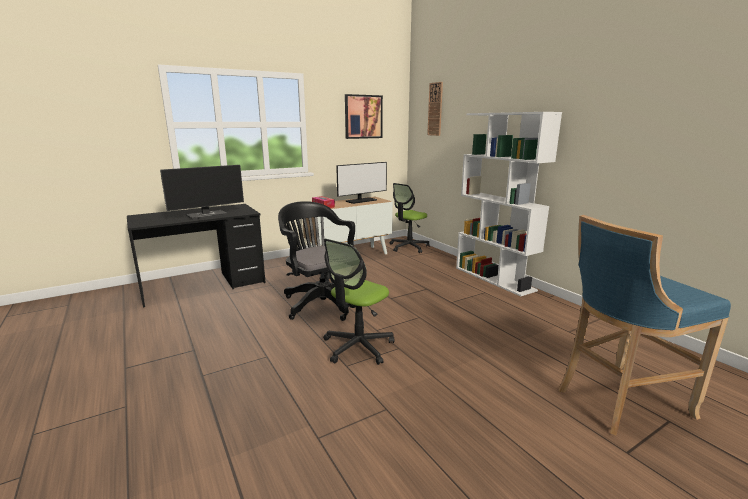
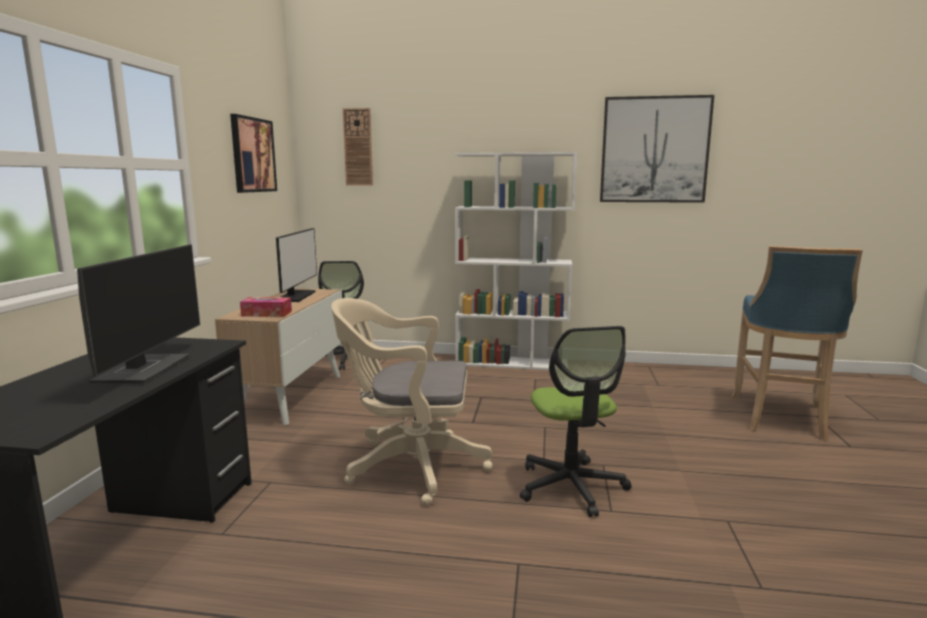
camera: 50 degrees left, 5 degrees down
(321, 302) = (409, 466): black office chair -> beige office chair
(637, 107) = (654, 150): none -> picture

